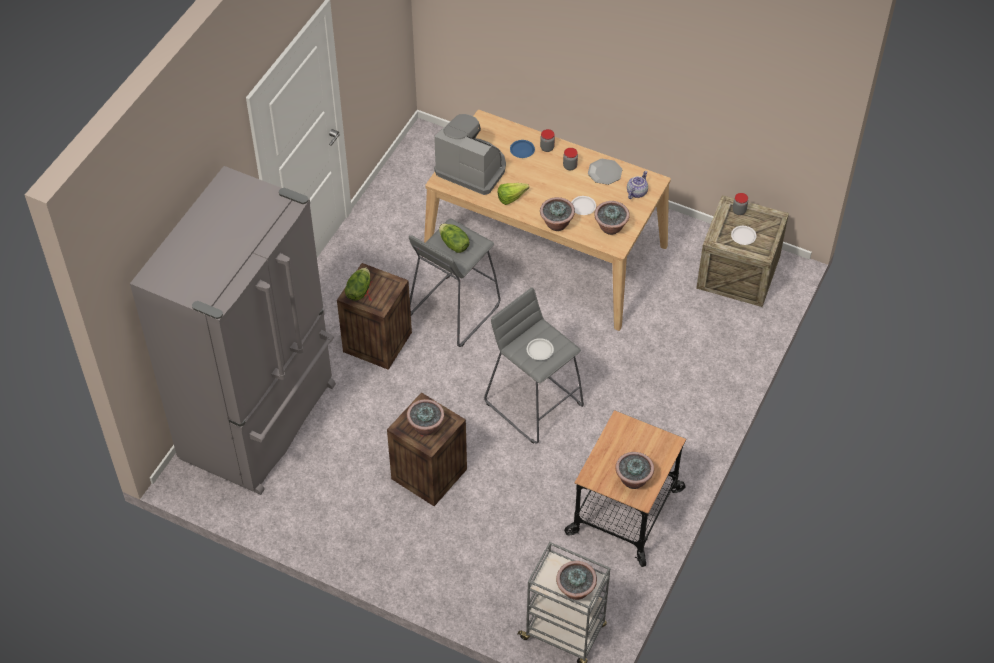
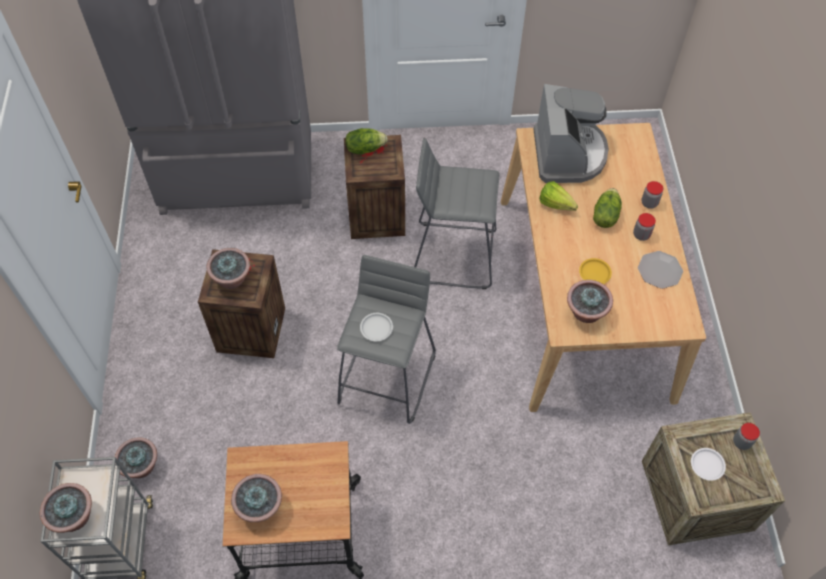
camera: 60 degrees right, 5 degrees up
(453, 244) = (464, 189): lettuce -> lettuce (604, 216)
(522, 150) = (627, 183): blue plate -> none
(556, 224) = (551, 260): potted plant -> potted plant (141, 466)
(583, 207) = (594, 273): white plate -> yellow plate
(636, 192) = (656, 314): teapot -> none

